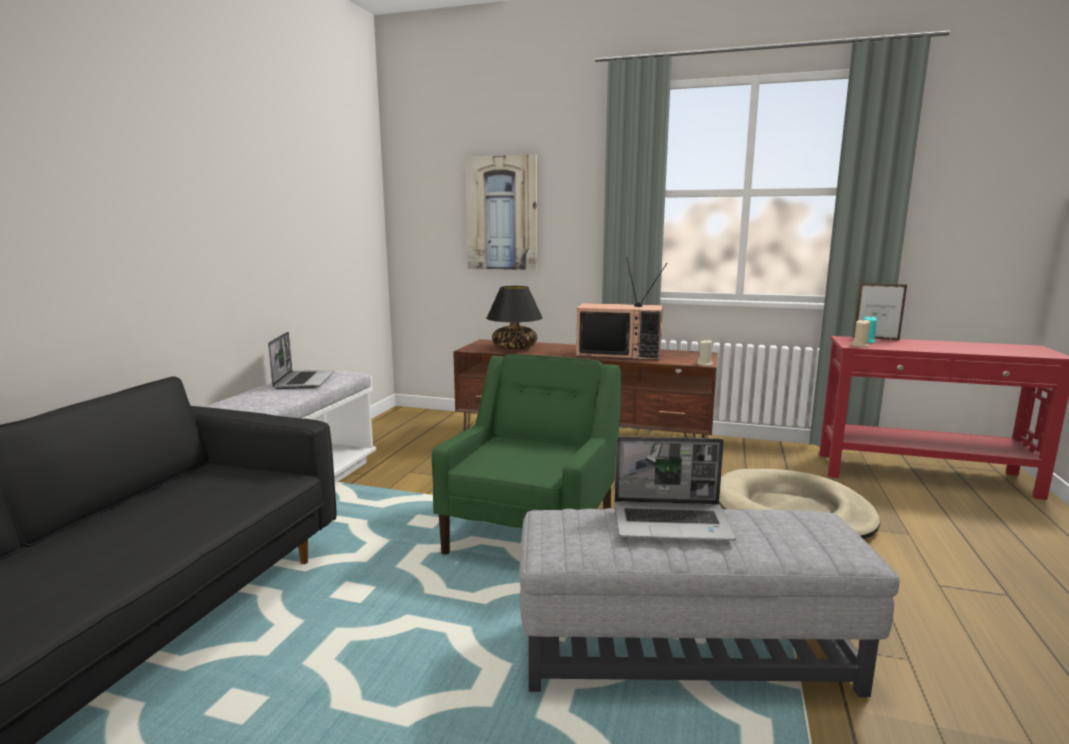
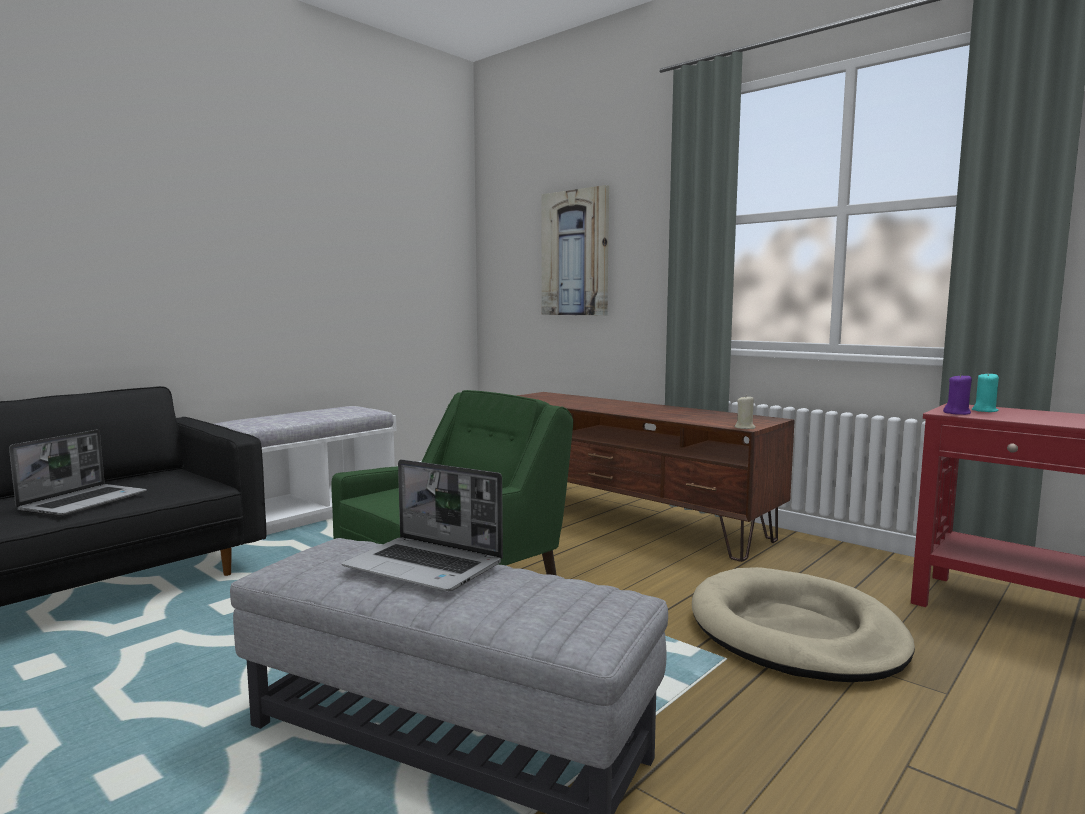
camera: 25 degrees right, 5 degrees down
(304, 381) = (321, 412): laptop -> laptop (84, 502)
(514, 348) = (558, 400): black table lamp -> none
(620, 354) = (663, 412): television -> none
(859, 345) = (957, 413): beige candle -> purple candle
(876, 339) = (1011, 409): picture frame -> none

